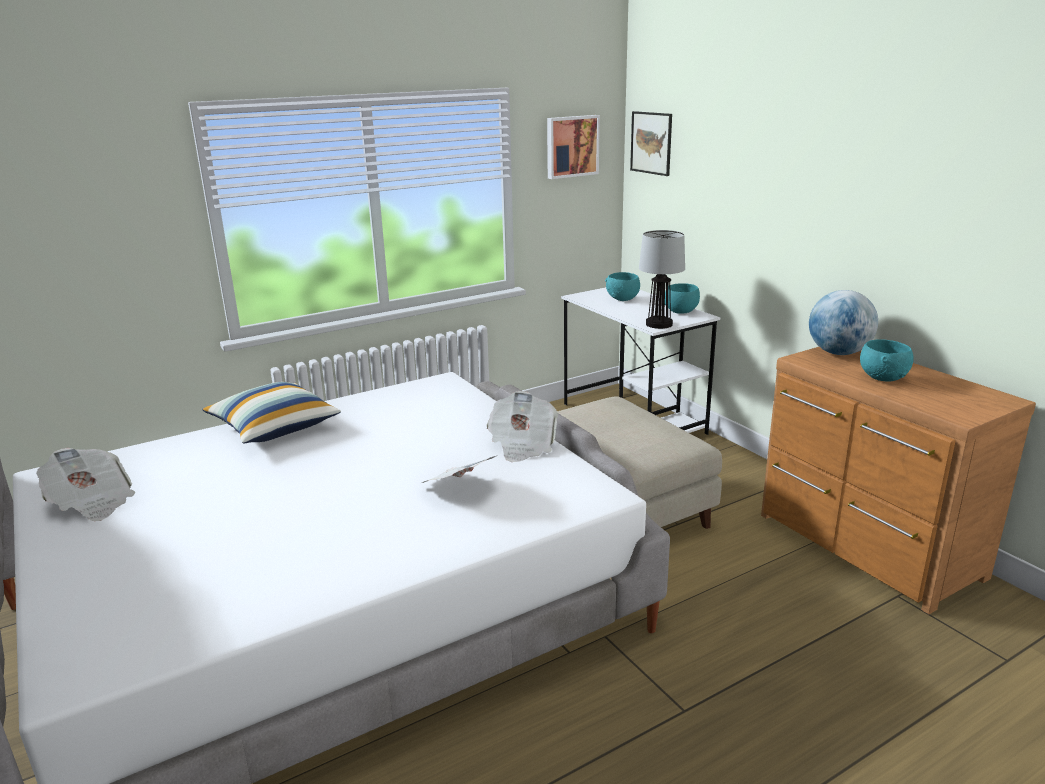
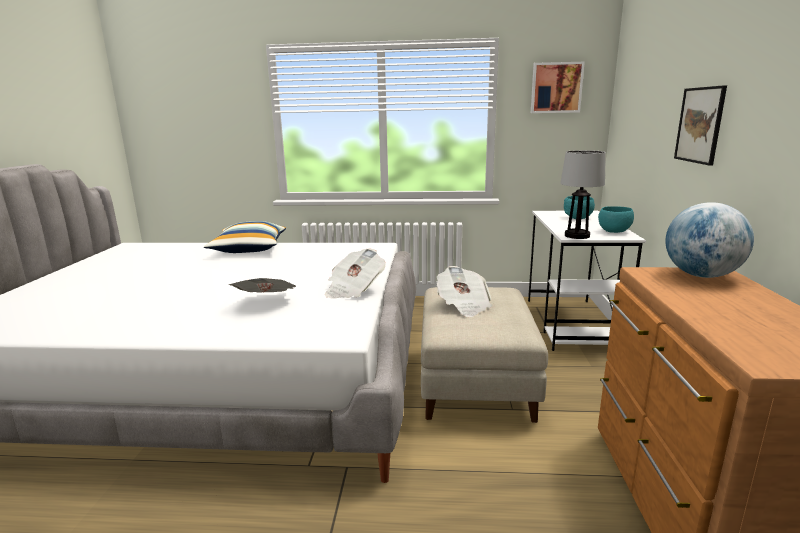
camera: 35 degrees right, 5 degrees down
(92, 503) = (116, 260): newspaper -> newspaper (463, 305)
(651, 143) = (626, 83): picture -> picture (699, 125)
(883, 378) = (718, 304): turquoise bowl -> none

